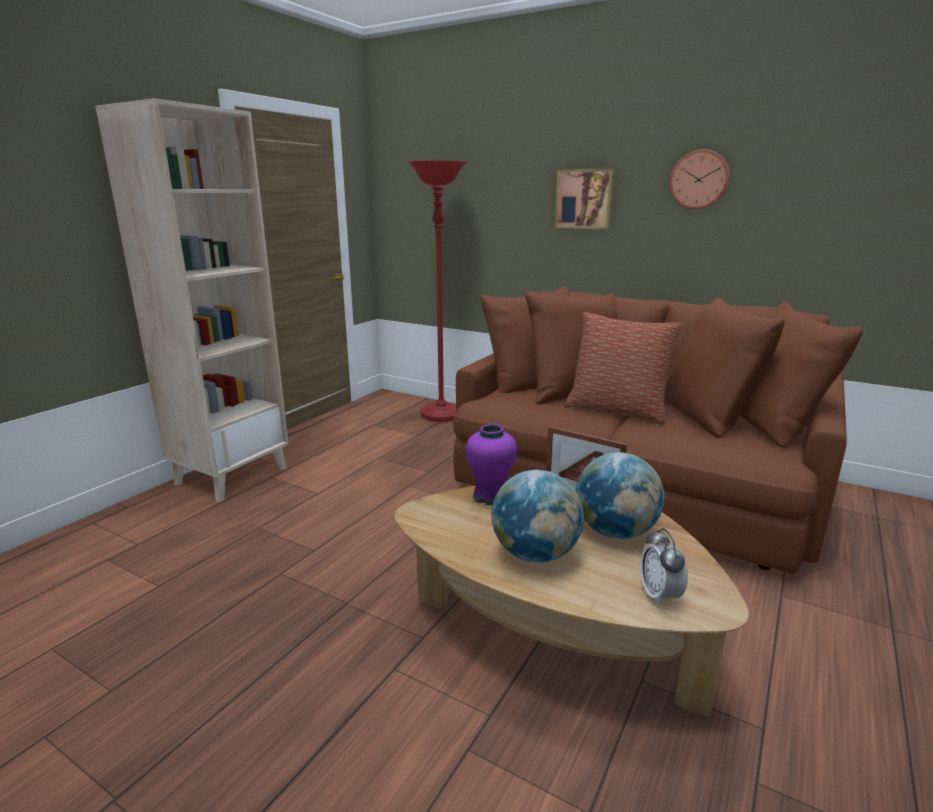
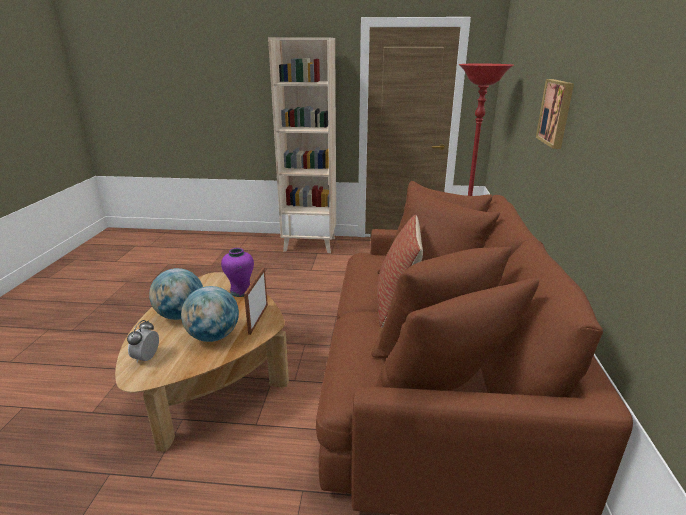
camera: 65 degrees right, 5 degrees up
(659, 595) = (147, 358): alarm clock -> alarm clock turned 45 degrees counterclockwise
(699, 179) = (610, 108): wall clock -> none

